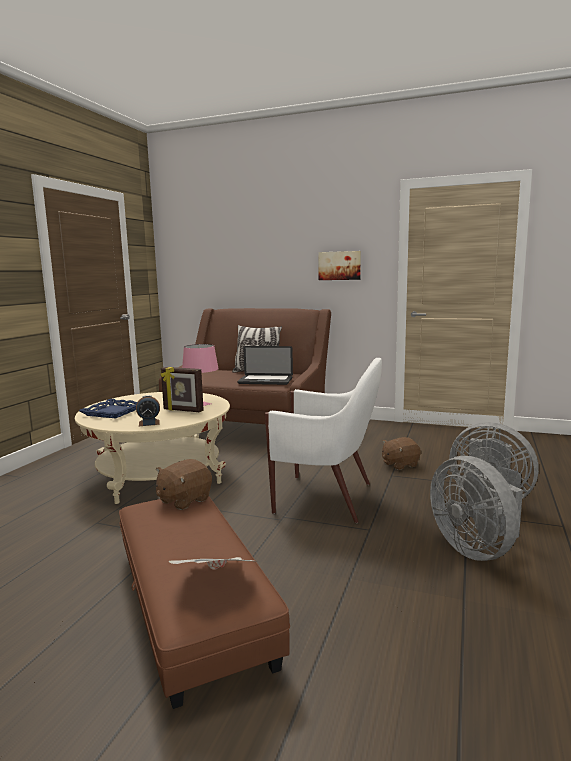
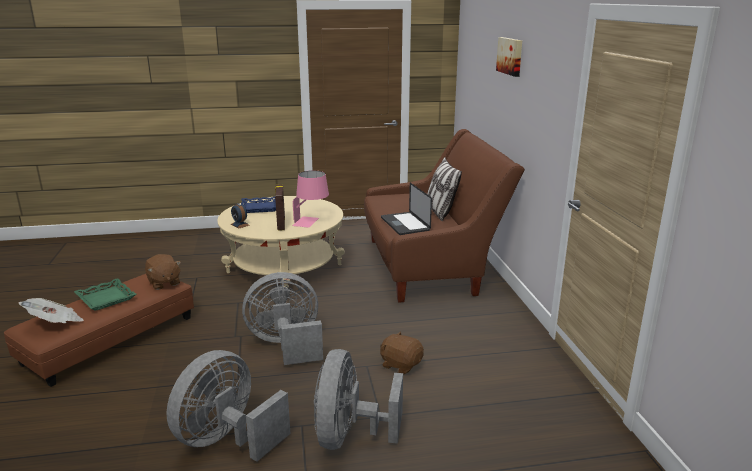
camera: 60 degrees right, 10 degrees up
(181, 538) = (106, 298): none -> green tray
(184, 500) = (164, 283): brown plush toy -> brown plush toy turned 135 degrees counterclockwise
(326, 498) = (286, 345): white armchair -> grey fan
(339, 265) = (538, 112): picture -> picture (510, 56)

